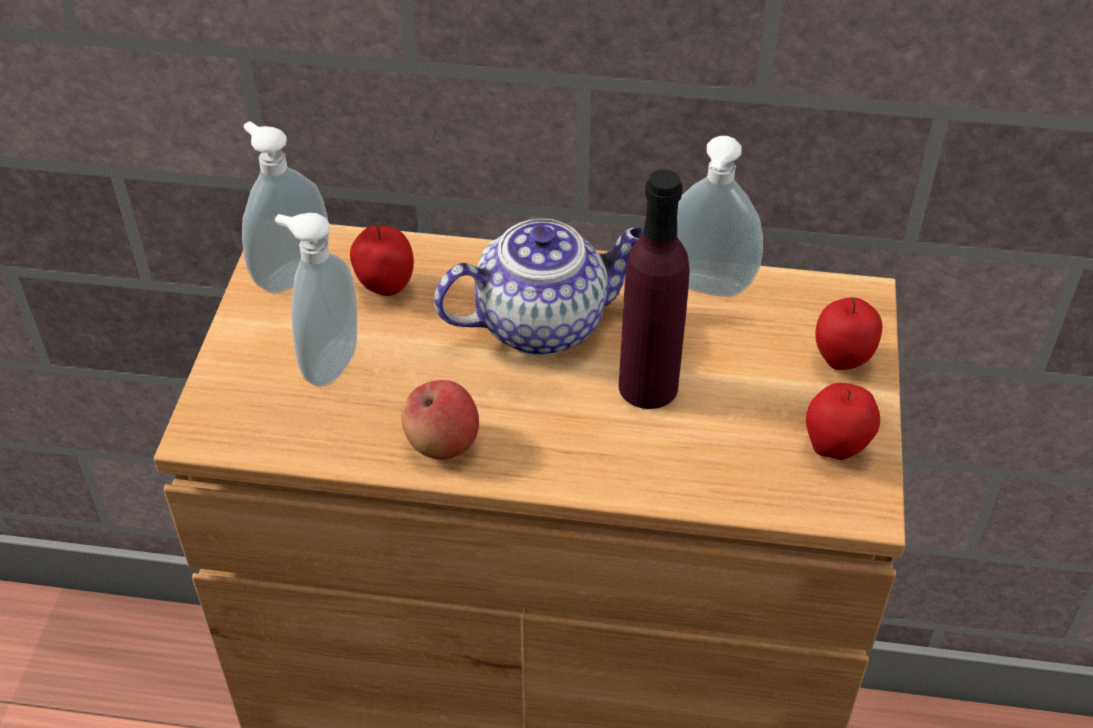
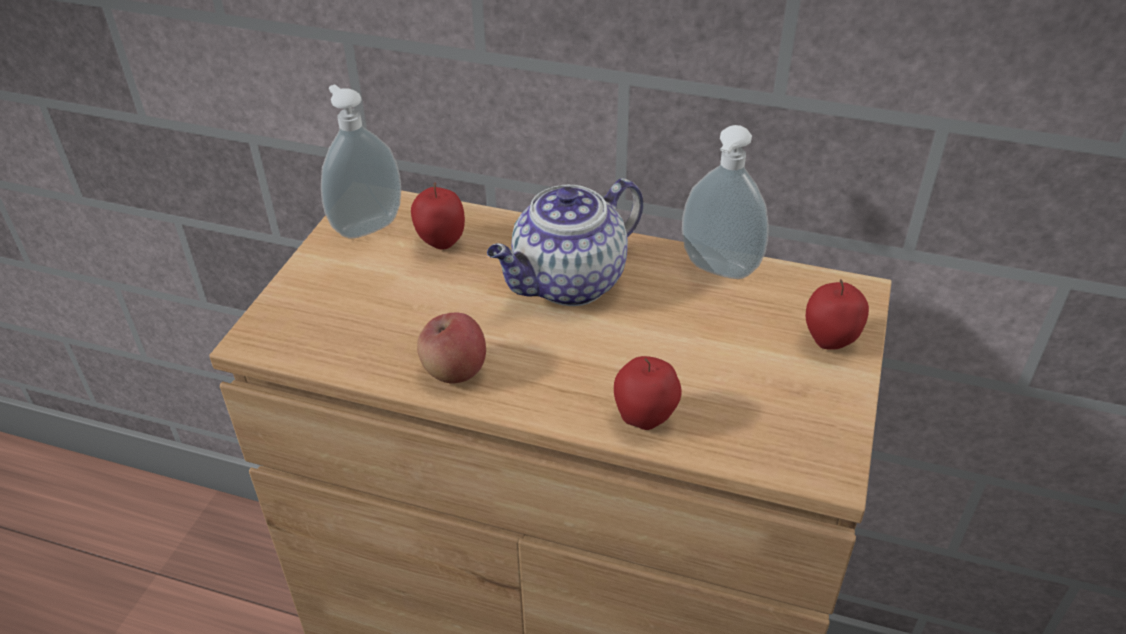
camera: 10 degrees right, 5 degrees down
(328, 362) = (376, 295): soap dispenser -> none
(543, 323) = (568, 284): teapot -> teapot turned 150 degrees clockwise
(648, 386) = (648, 344): purple bottle -> none
(835, 449) = (811, 416): apple -> apple (645, 420)

